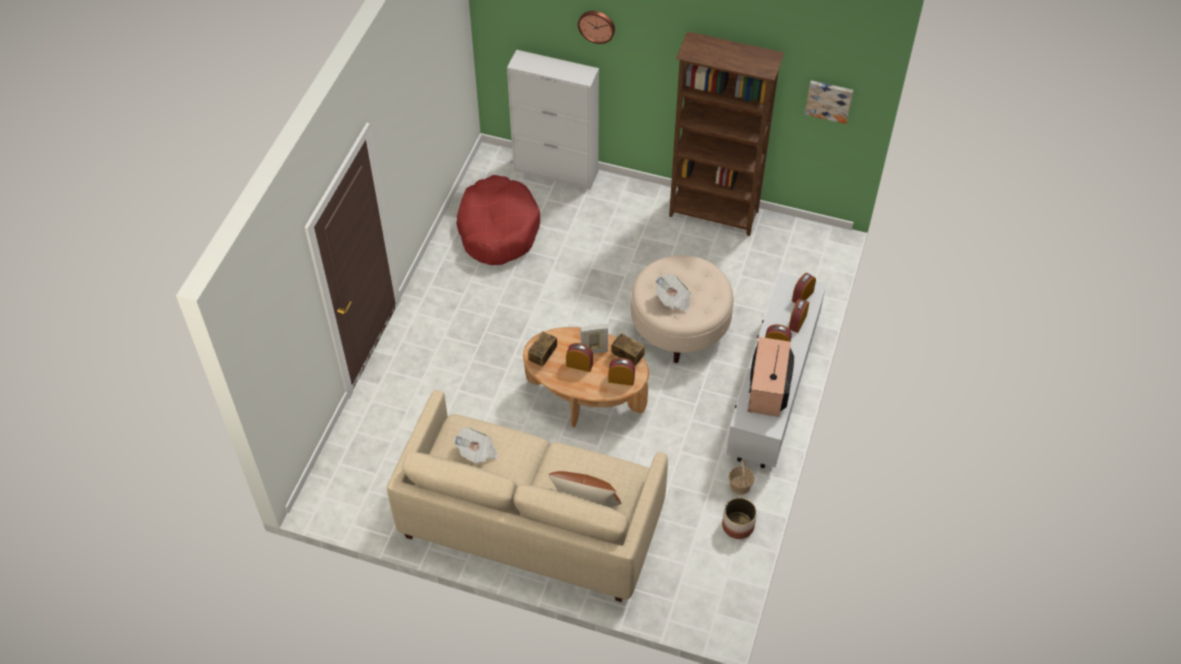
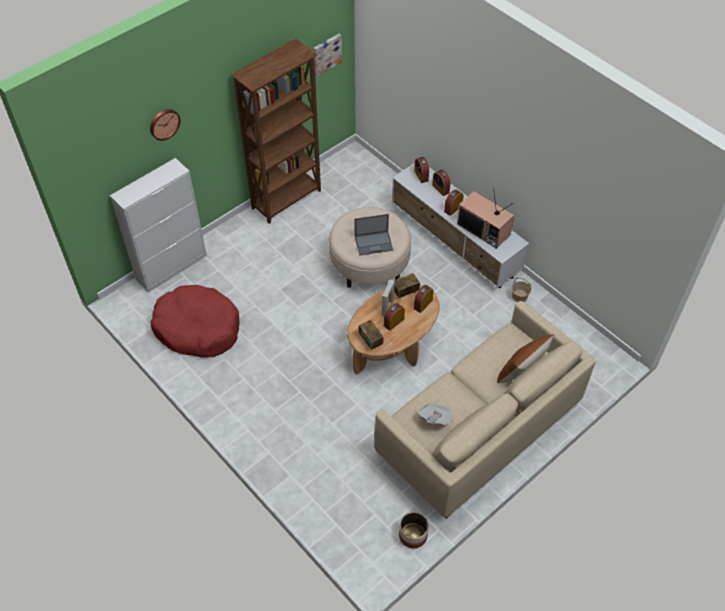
camera: 60 degrees left, 0 degrees up
(673, 299) = (374, 243): newspaper -> laptop
(737, 525) = (549, 313): planter -> planter (413, 535)

